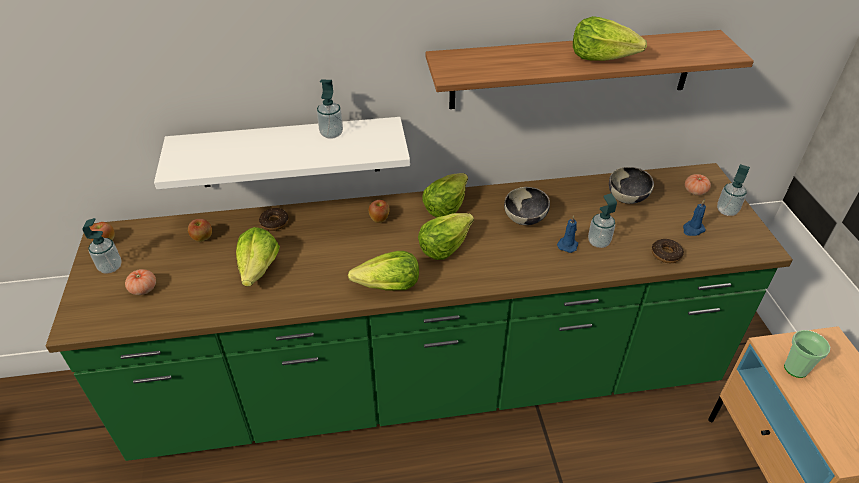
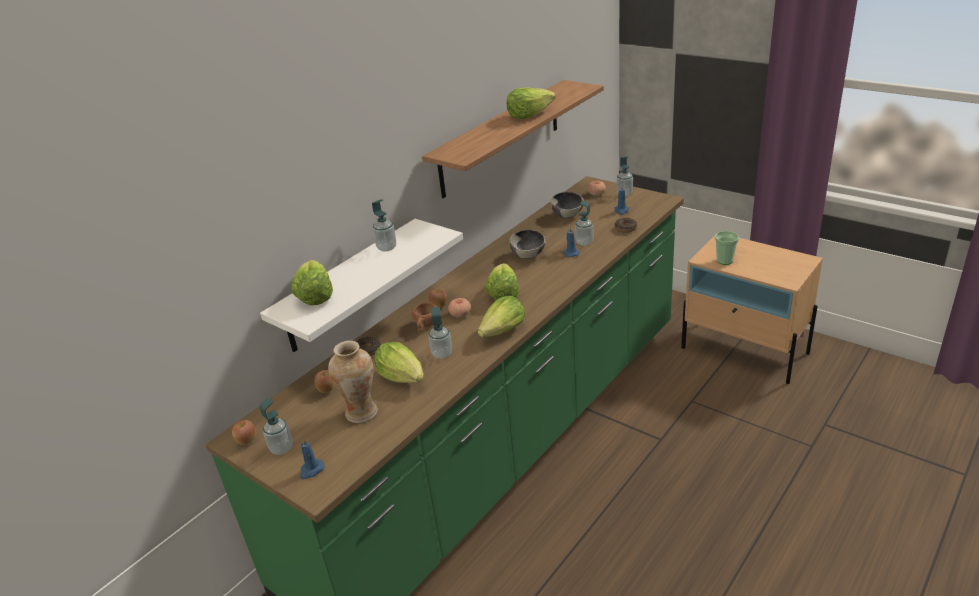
camera: 40 degrees left, 10 degrees down
(96, 303) = (311, 470): none -> blue candle
(143, 289) = (334, 440): tomato -> tomato (460, 314)
(190, 279) = (361, 412): none -> vase
(314, 270) = (442, 354): none -> soap dispenser
(342, 232) = (425, 326): none -> brown cup
(445, 206) = (470, 276): lettuce -> lettuce (314, 295)

